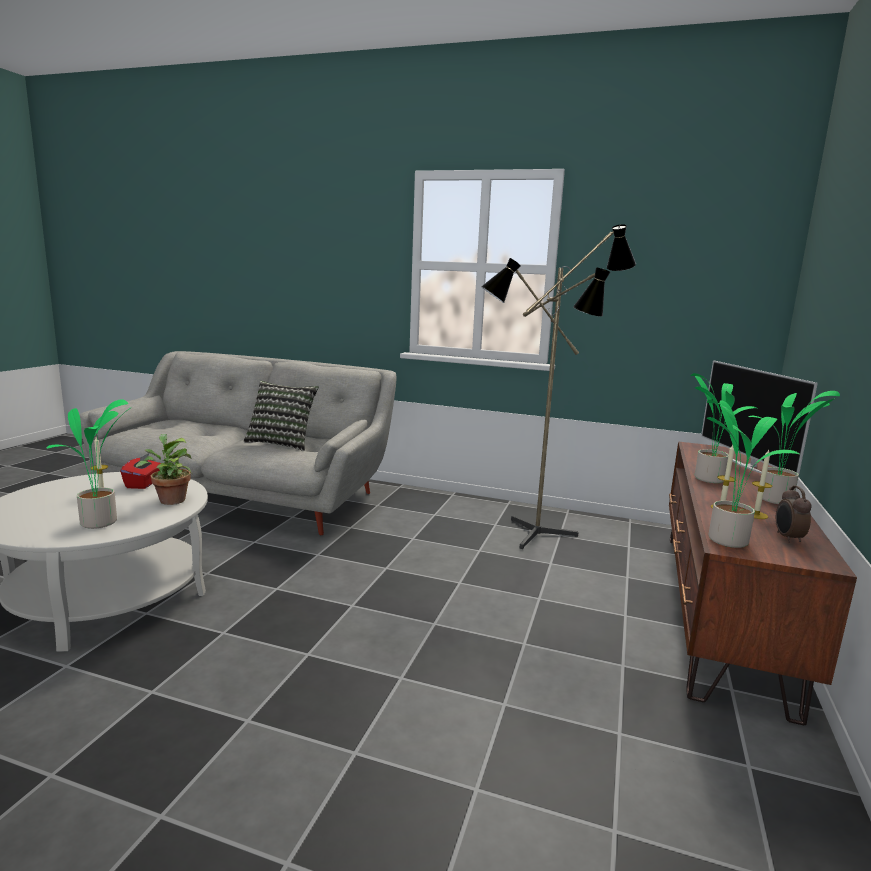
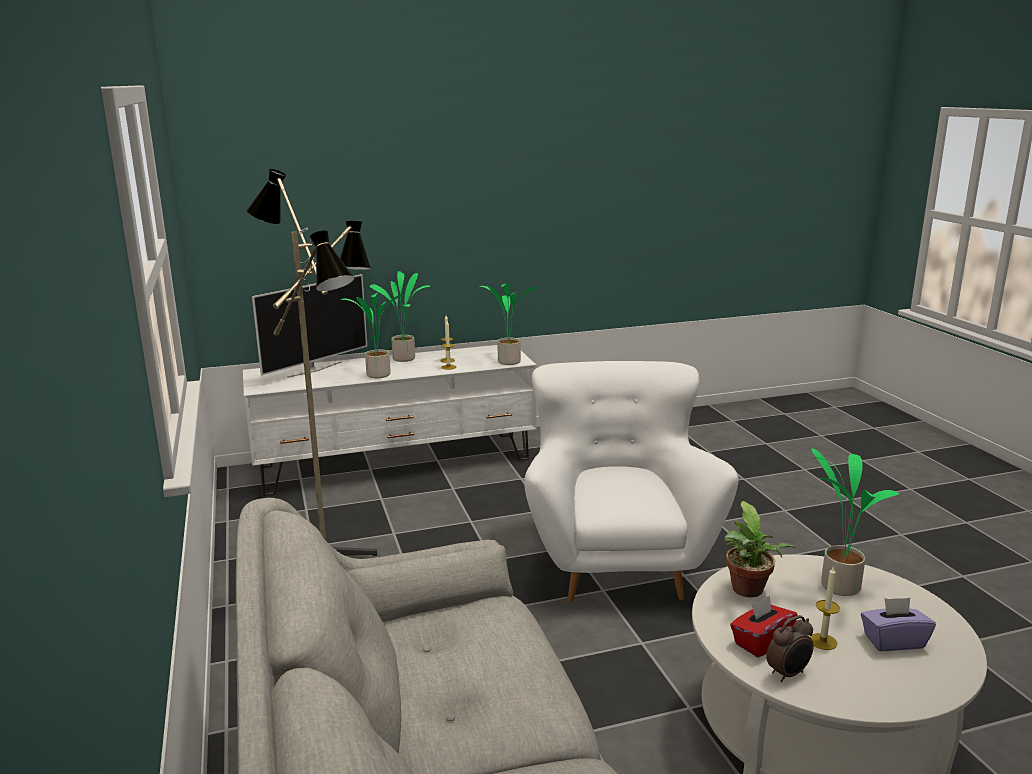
camera: 125 degrees left, 5 degrees up
(48, 508) = (893, 641): none -> purple tissue box
(282, 442) = (463, 665): pillow -> none
(378, 631) = (616, 562): none -> white armchair
(719, 608) = (397, 463): brown tv stand -> white tv stand
(787, 538) = (479, 353): alarm clock -> alarm clock (788, 674)

